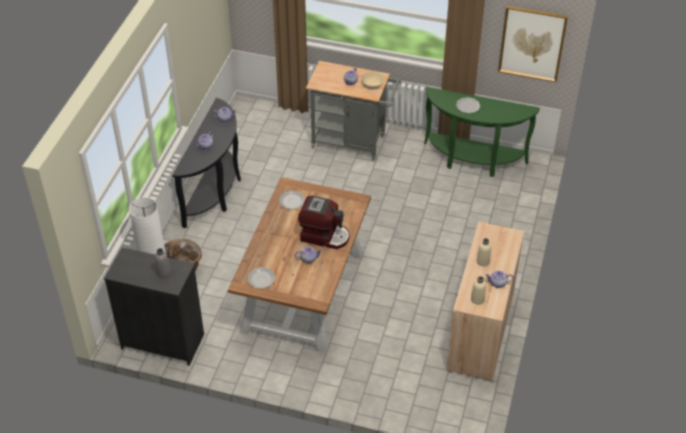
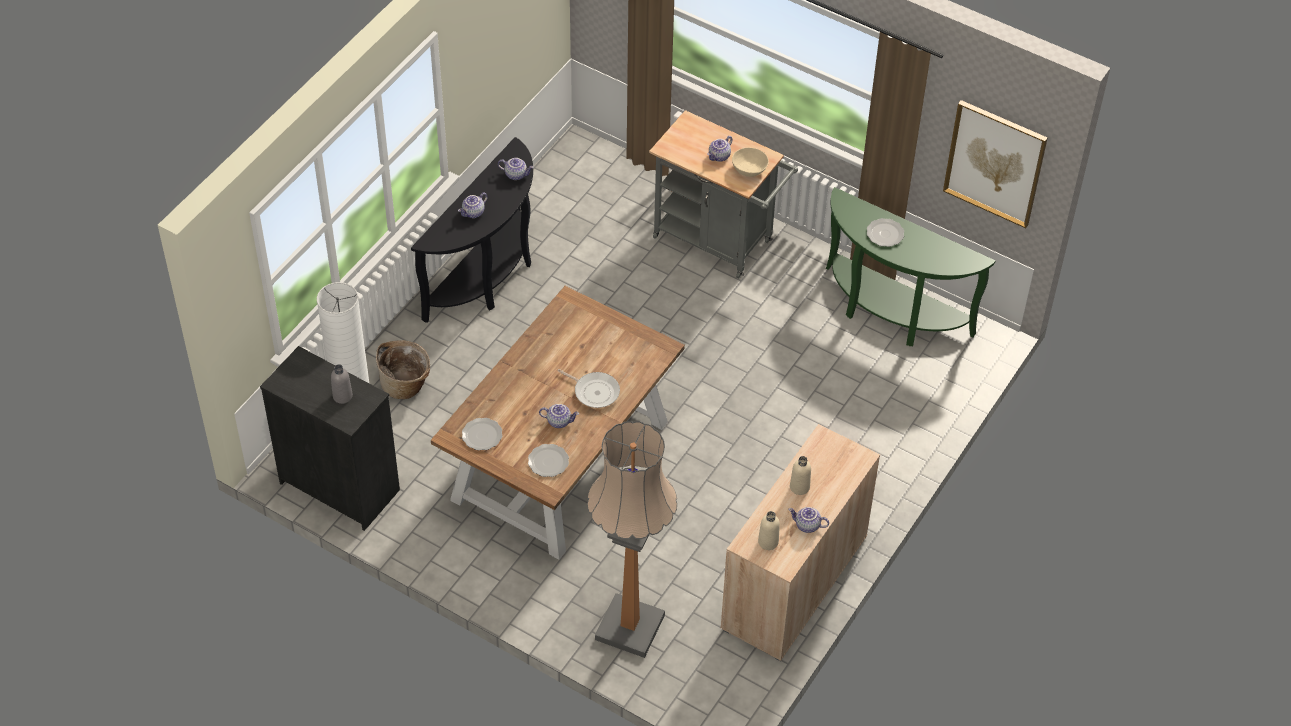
camera: 15 degrees right, 5 degrees up
(292, 200) = (568, 326): plate -> plate (548, 461)
(324, 235) = (594, 391): coffee machine -> frying pan
(387, 384) = (629, 627): none -> floor lamp

